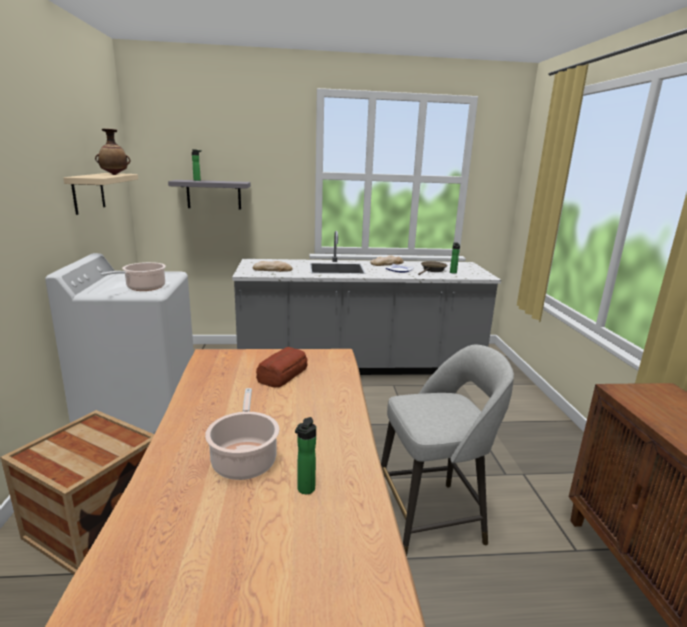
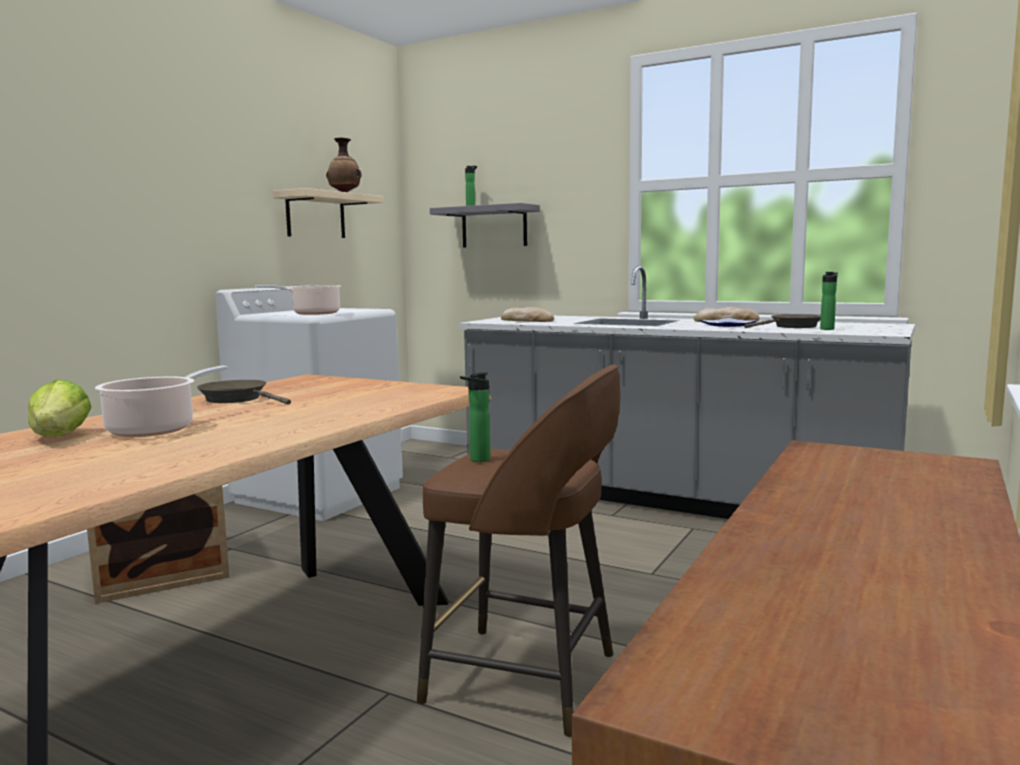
camera: 35 degrees right, 10 degrees down
(188, 496) = (60, 437): none -> lettuce
(218, 399) = (238, 399): none -> brown frying pan
(282, 375) = (344, 394): bread -> none
(305, 490) = (151, 450): bottle -> bottle (477, 460)
(432, 518) = (527, 679): grey stool -> brown stool

